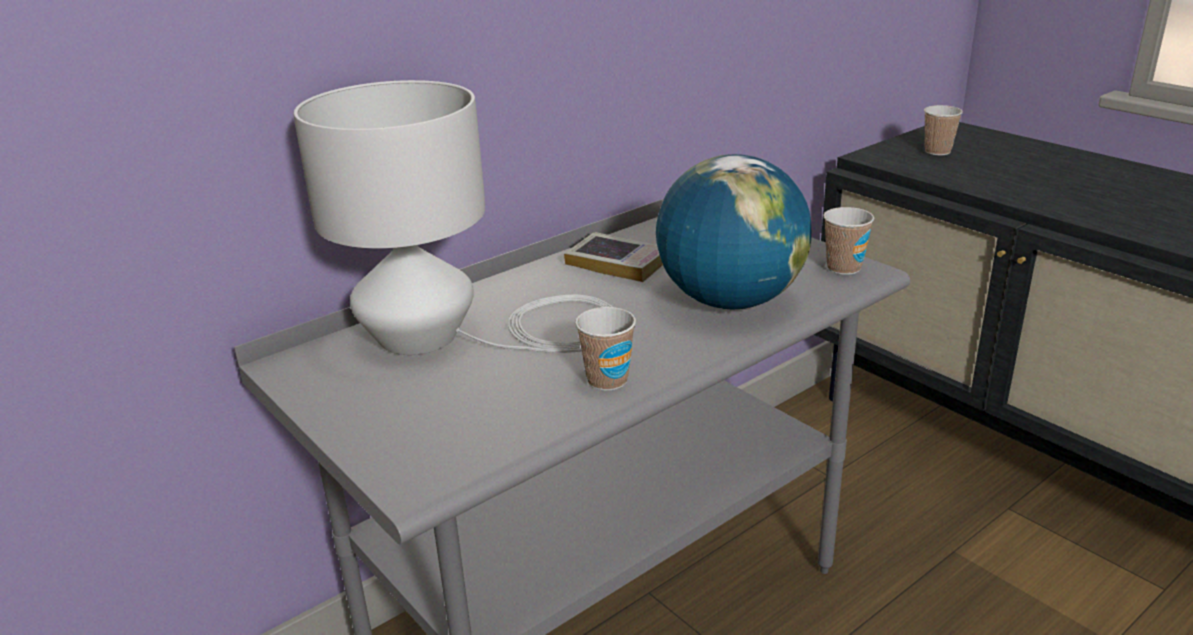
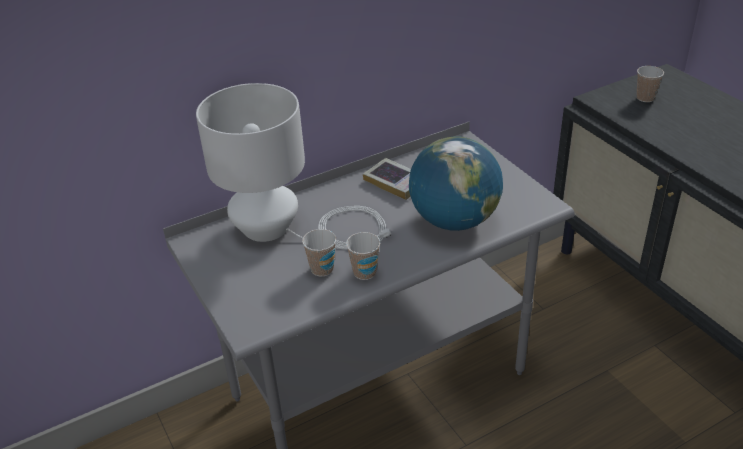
camera: 10 degrees right, 10 degrees up
(843, 268) = (534, 201): cup -> cup (322, 269)

